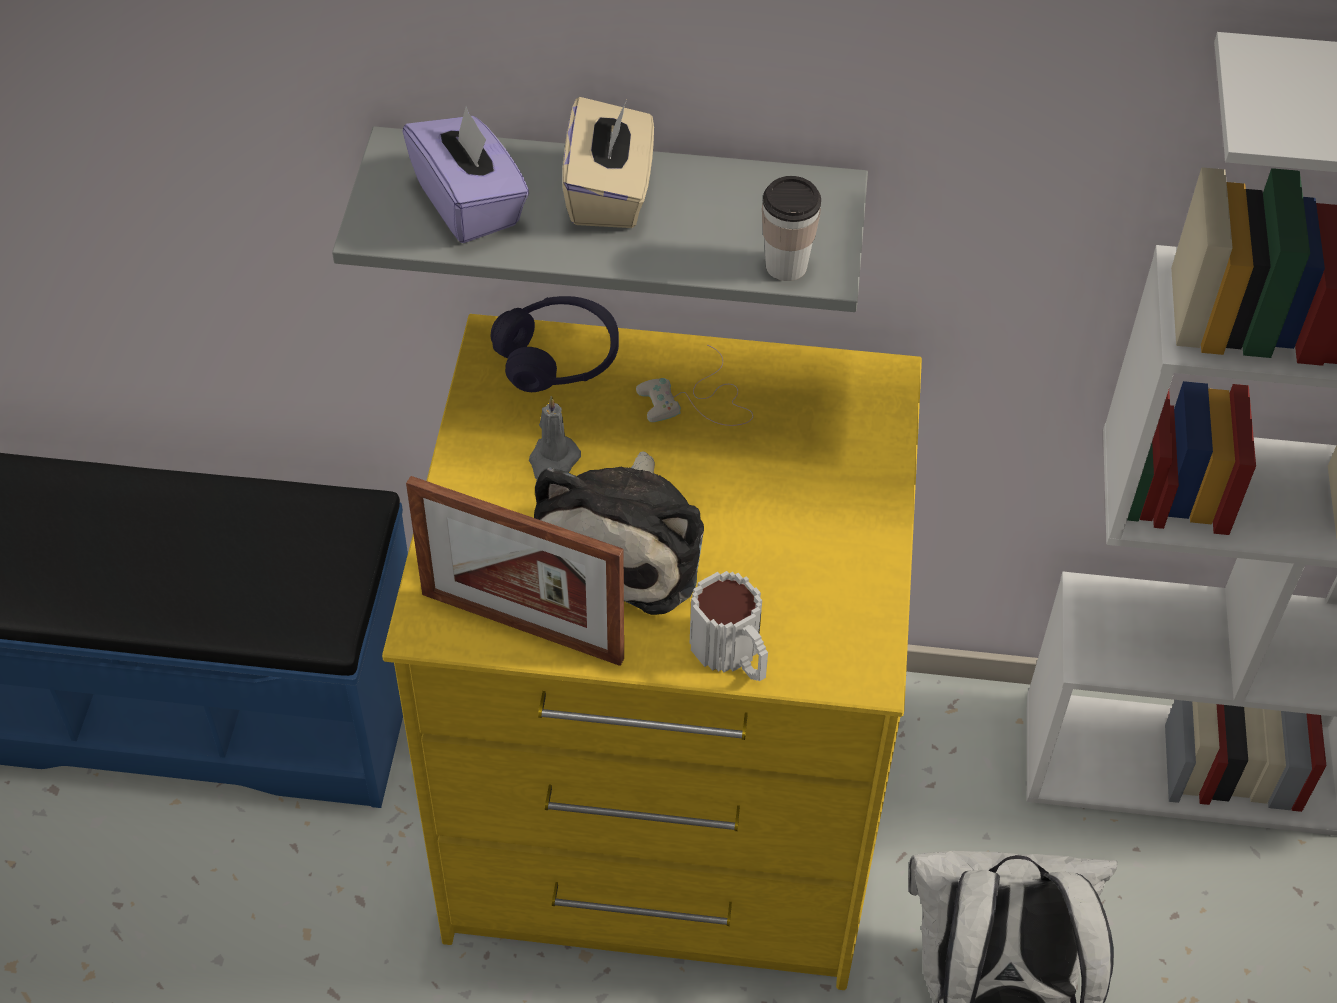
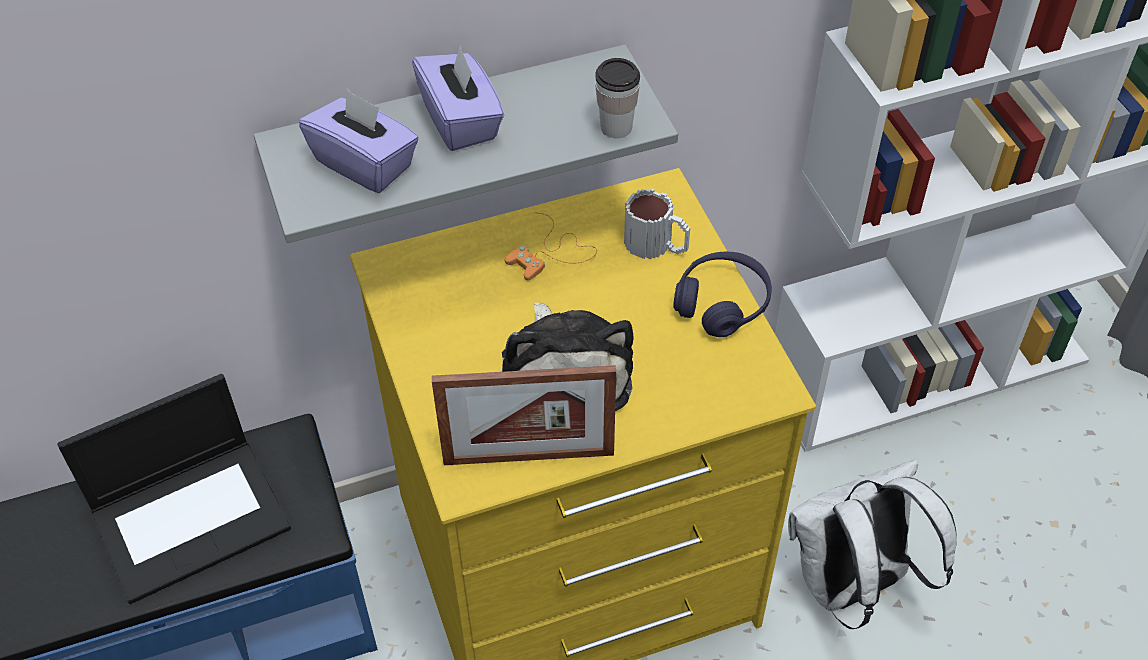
camera: 25 degrees left, 0 degrees up
(204, 555) = (192, 517): none -> laptop
(553, 461) = (477, 334): grey candle -> none
(558, 358) = (434, 261): purple headphones -> purple headphones (722, 303)
(610, 193) = (461, 121): beige tissue box -> purple tissue box
(699, 401) = (552, 253): white game controller -> orange game controller
(733, 654) = (684, 415): mug -> mug (657, 245)

